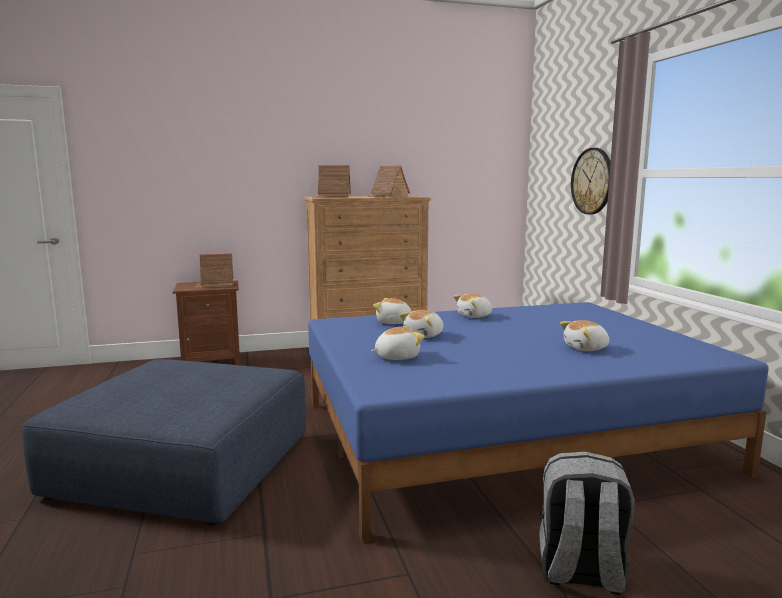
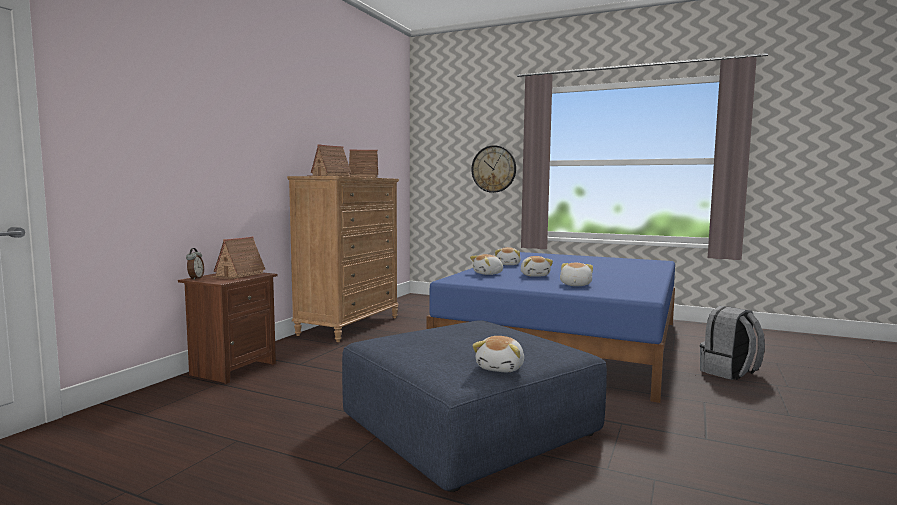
camera: 50 degrees left, 5 degrees down
(185, 283) = (195, 278): none -> alarm clock
(586, 348) = (614, 267): plush toy -> plush toy (501, 368)

